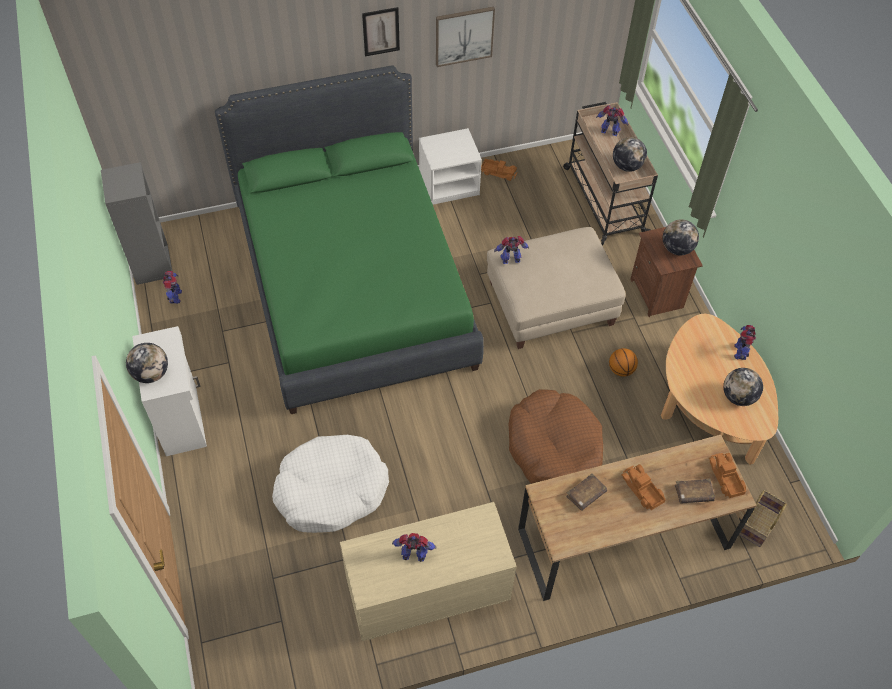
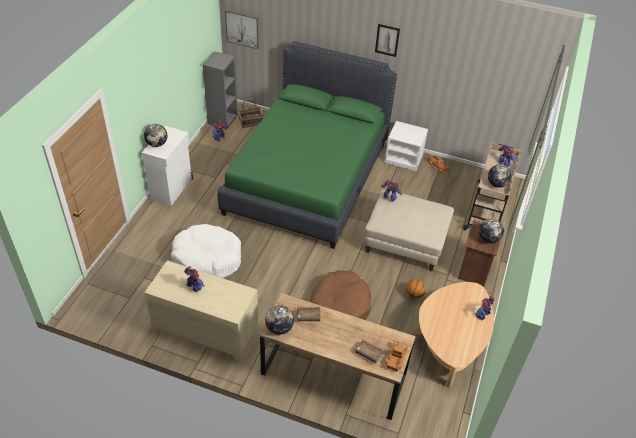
camera: 35 degrees right, 10 degrees down
(464, 36) = (437, 65): picture -> picture (242, 29)
(641, 490) = (341, 333): toy truck -> none
(738, 397) = (458, 335): globe -> globe (279, 328)
(757, 523) = (420, 419): basket -> basket (251, 122)

